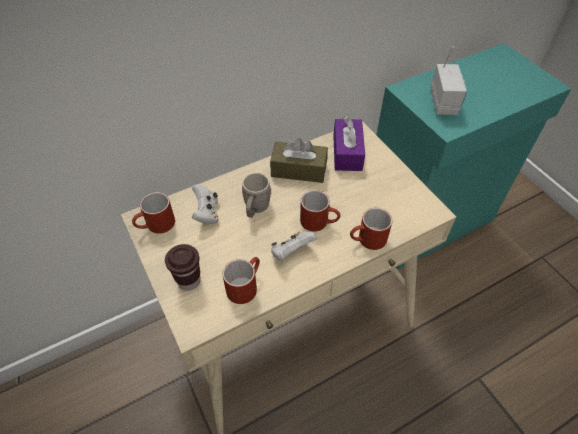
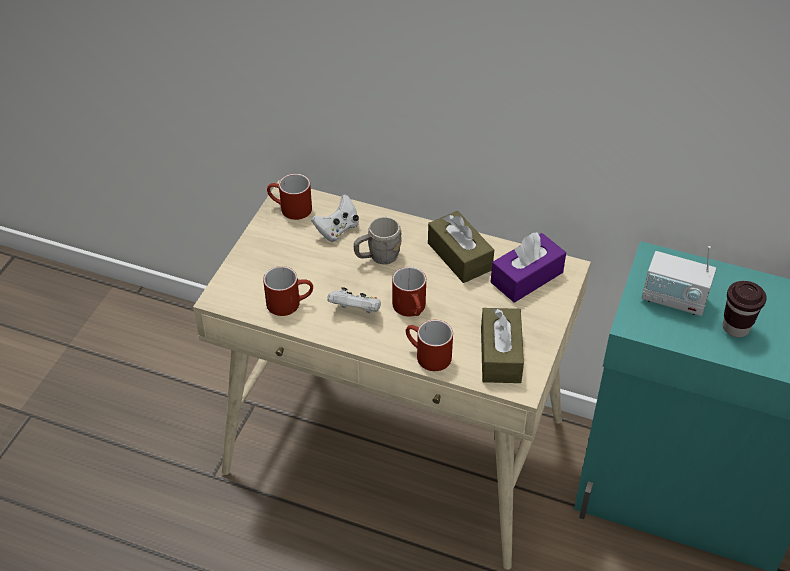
camera: 50 degrees right, 5 degrees down
(189, 281) = (258, 266): brown cup -> brown cup (735, 328)
(399, 204) = (500, 355): none -> brown tissue box
(443, 102) = (674, 300): radio -> radio turned 60 degrees clockwise

